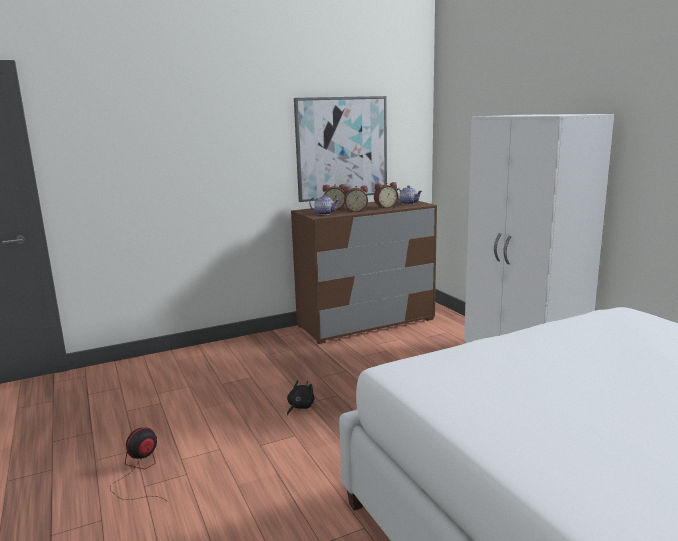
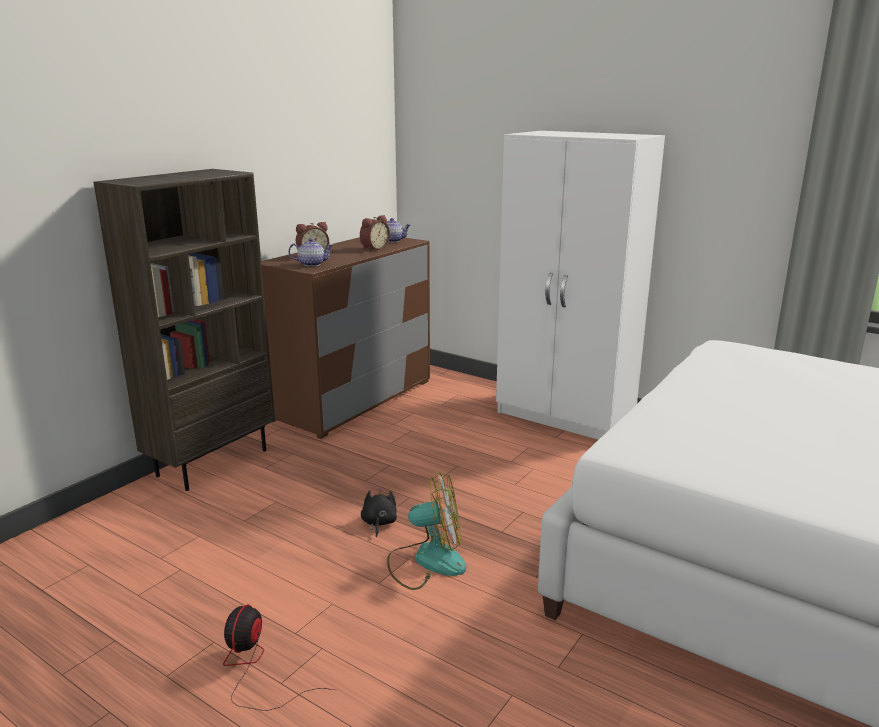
camera: 30 degrees left, 5 degrees up
(239, 344) = (212, 462): none -> brown bookcase
(305, 440) = (427, 561): none -> fan
(341, 148) = (305, 171): picture -> none
(356, 211) = (346, 257): alarm clock -> none

